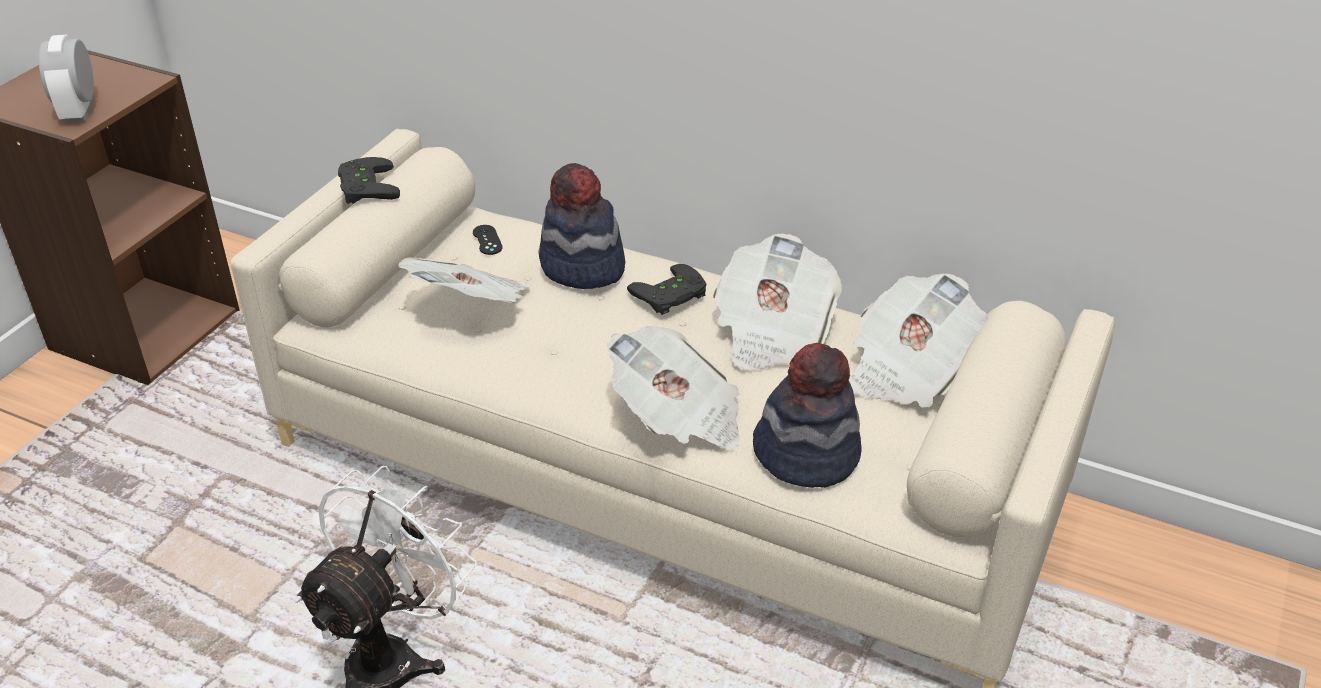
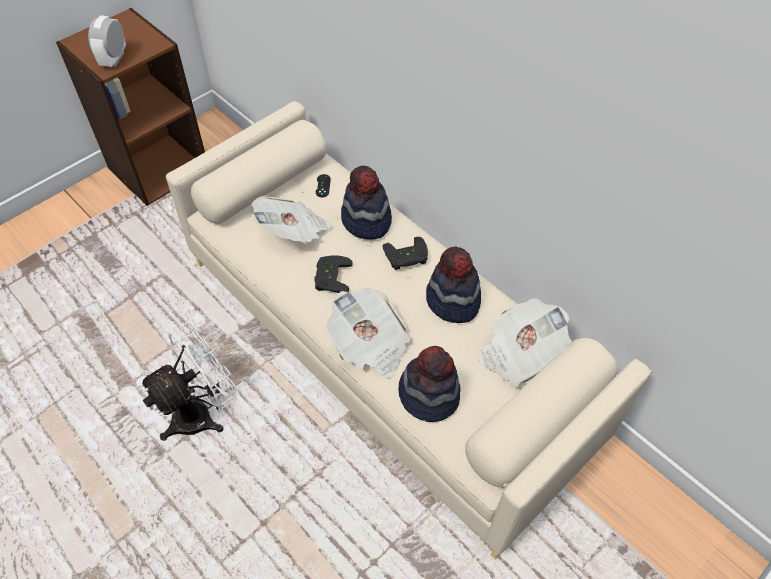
camera: 20 degrees right, 15 degrees up
(364, 186) = (254, 142): black game controller -> black game controller (330, 276)
(772, 332) = (452, 301): newspaper -> hat

